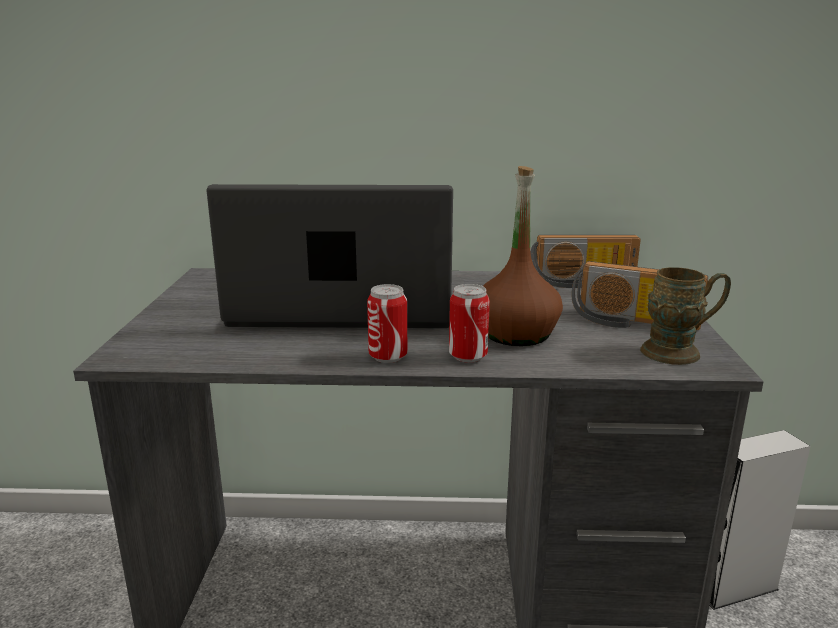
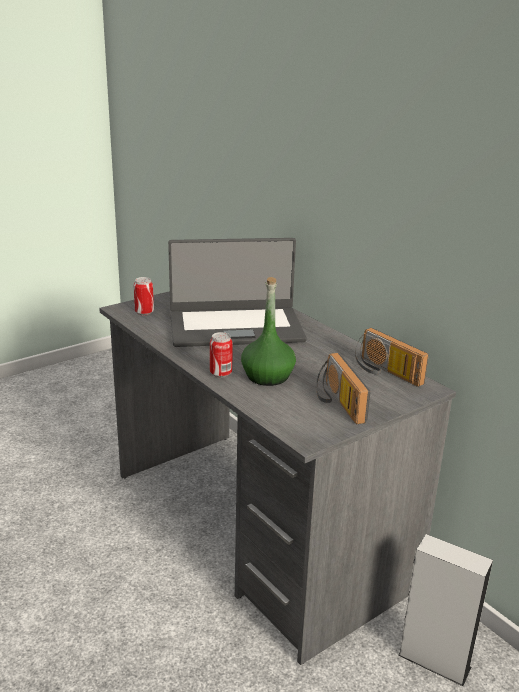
camera: 50 degrees right, 5 degrees up
(343, 308) = (235, 327): laptop -> laptop turned 120 degrees clockwise
(388, 357) = (194, 356): can -> can (144, 312)
(516, 334) = (268, 376): brown bottle -> green bottle
(680, 351) = (311, 425): brown mug -> none

